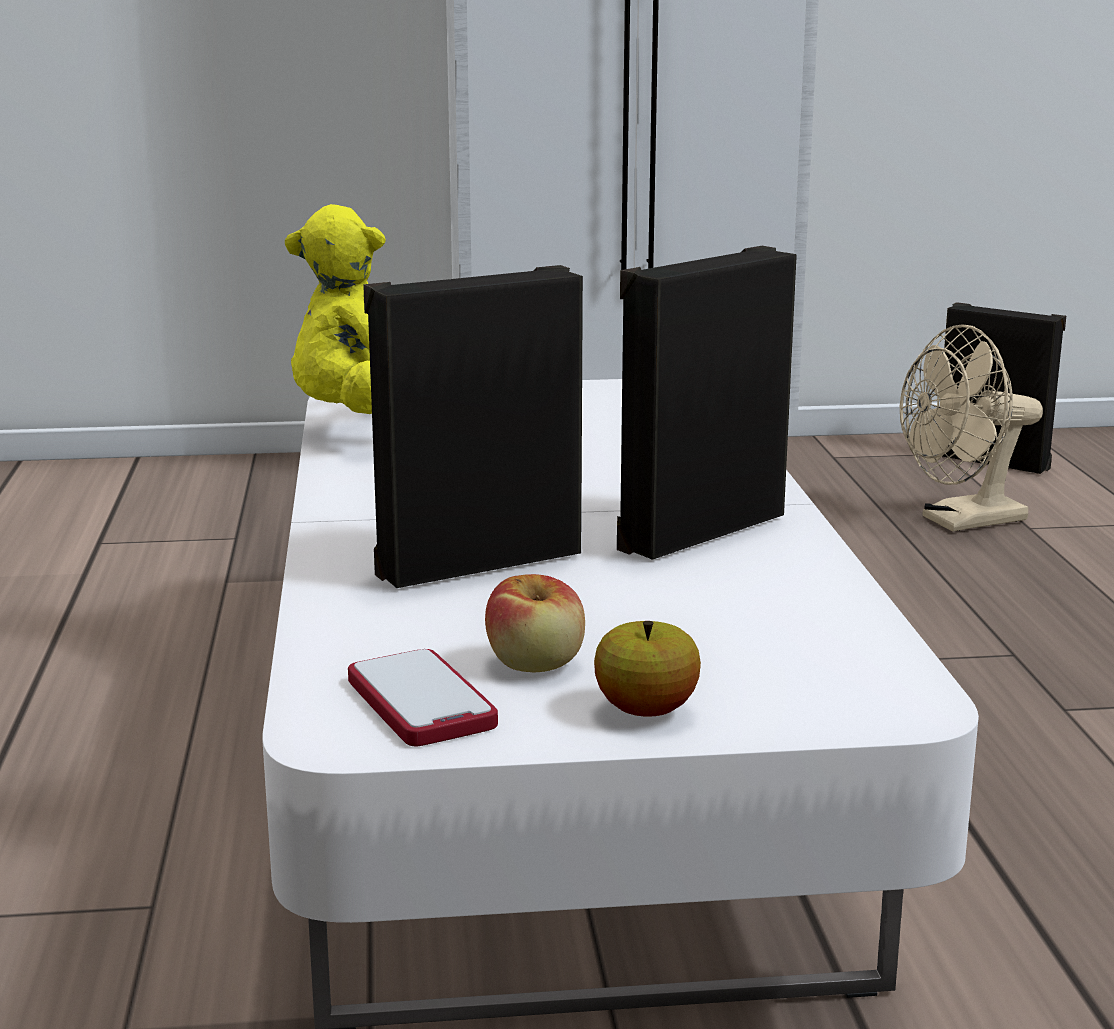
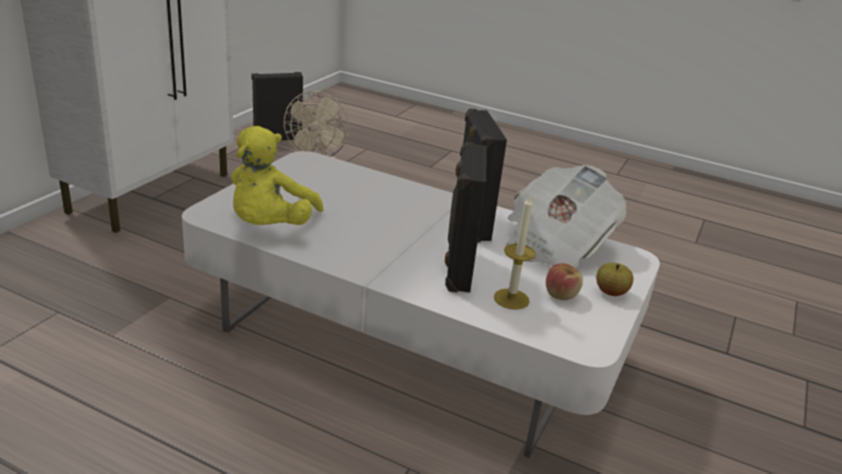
camera: 60 degrees left, 10 degrees up
(421, 702) = (576, 325): phone -> none
(434, 625) = (511, 299): none -> candle
(773, 613) = (554, 244): none -> newspaper

